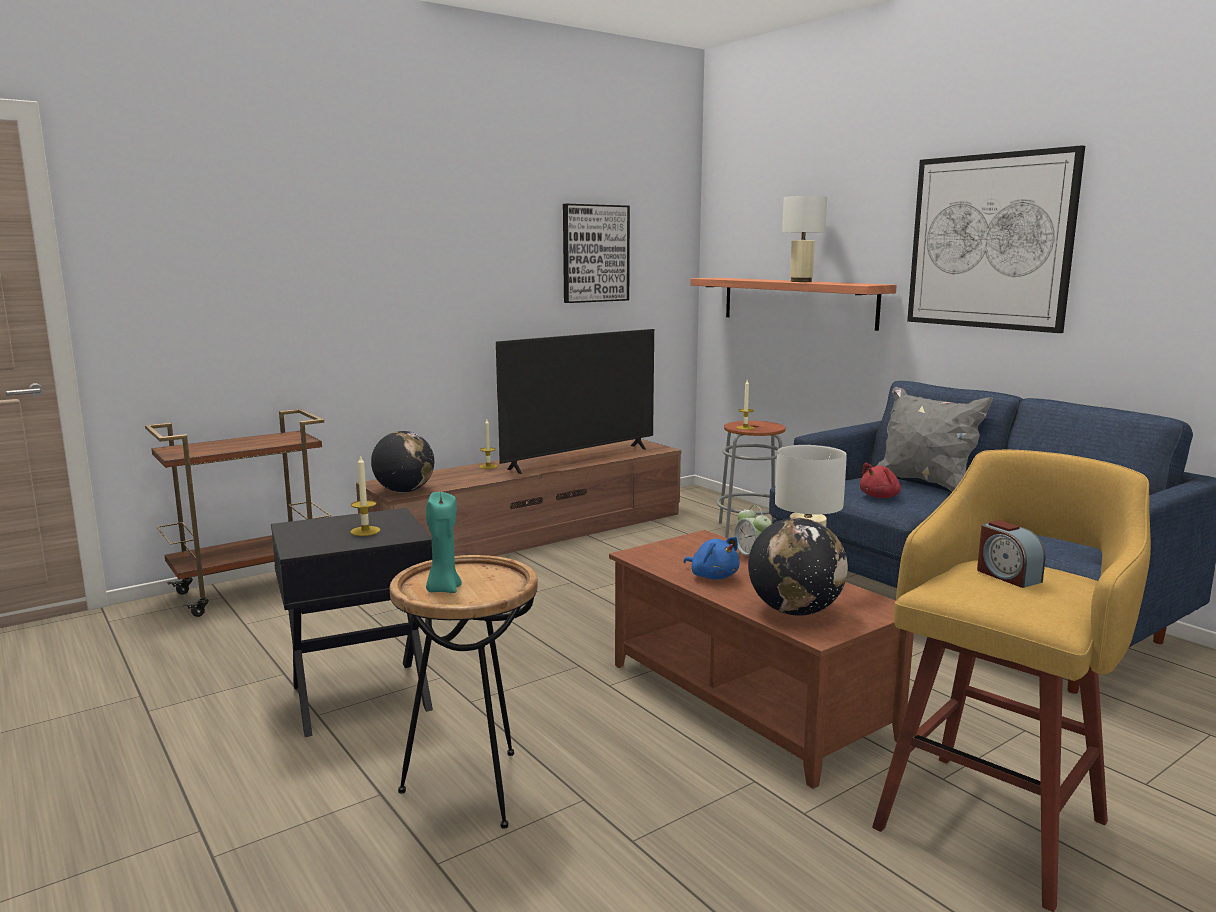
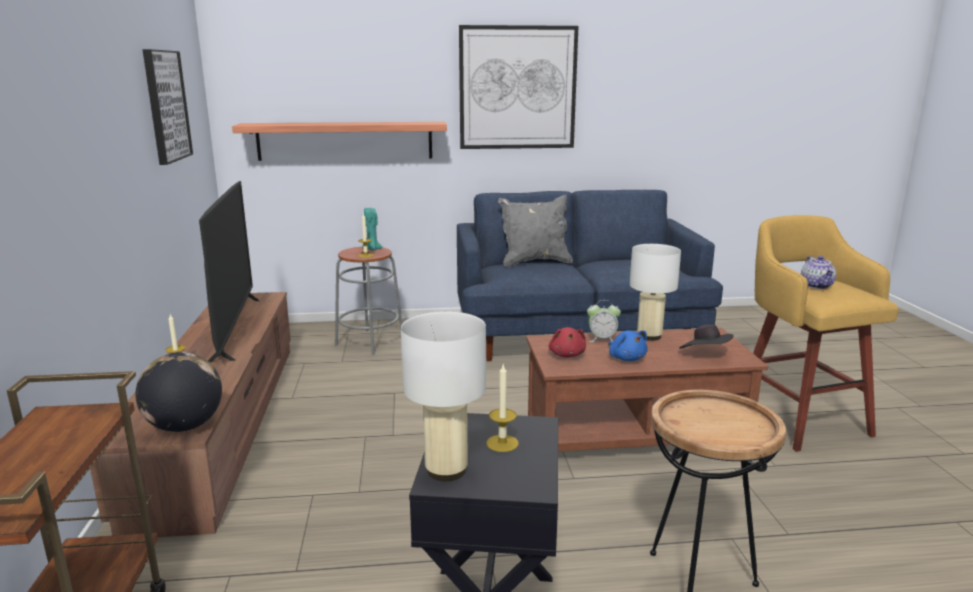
camera: 60 degrees left, 5 degrees up
(443, 589) = (725, 431): turquoise candle -> turquoise candle (372, 249)
(712, 576) = (626, 358): blue plush toy -> blue plush toy turned 75 degrees clockwise
(795, 611) = (705, 354): globe -> black hat
(800, 281) = (365, 123): white table lamp -> white table lamp (446, 471)
(881, 497) = (546, 276): red plush toy -> red plush toy (567, 354)
(1007, 576) = (817, 286): alarm clock -> teapot

